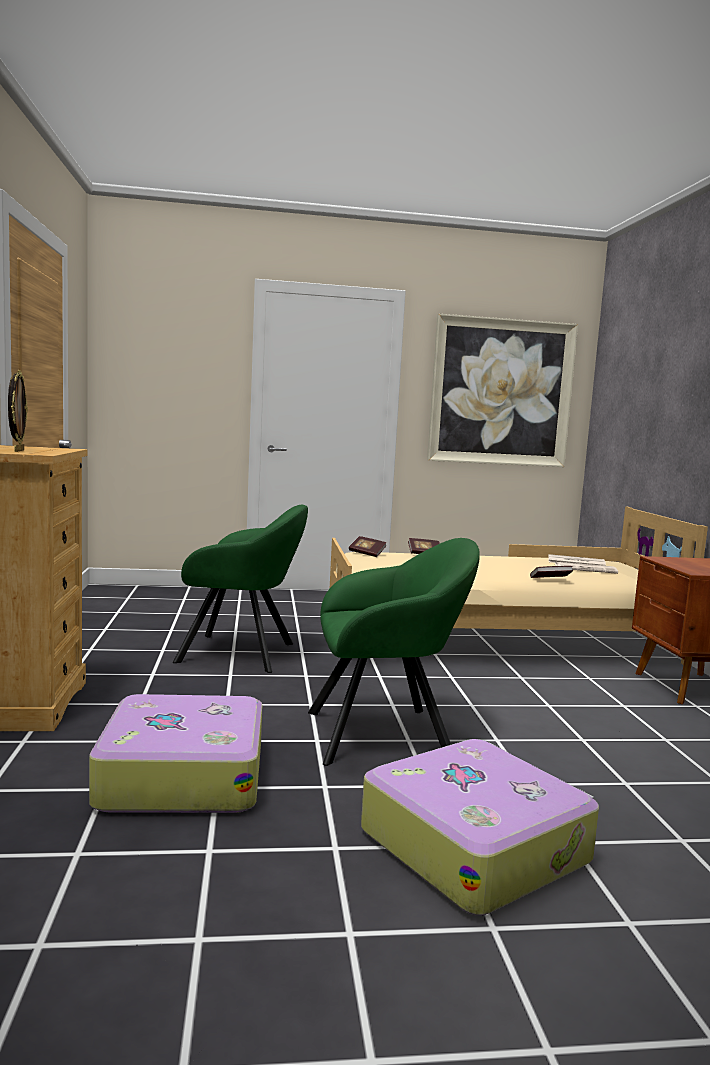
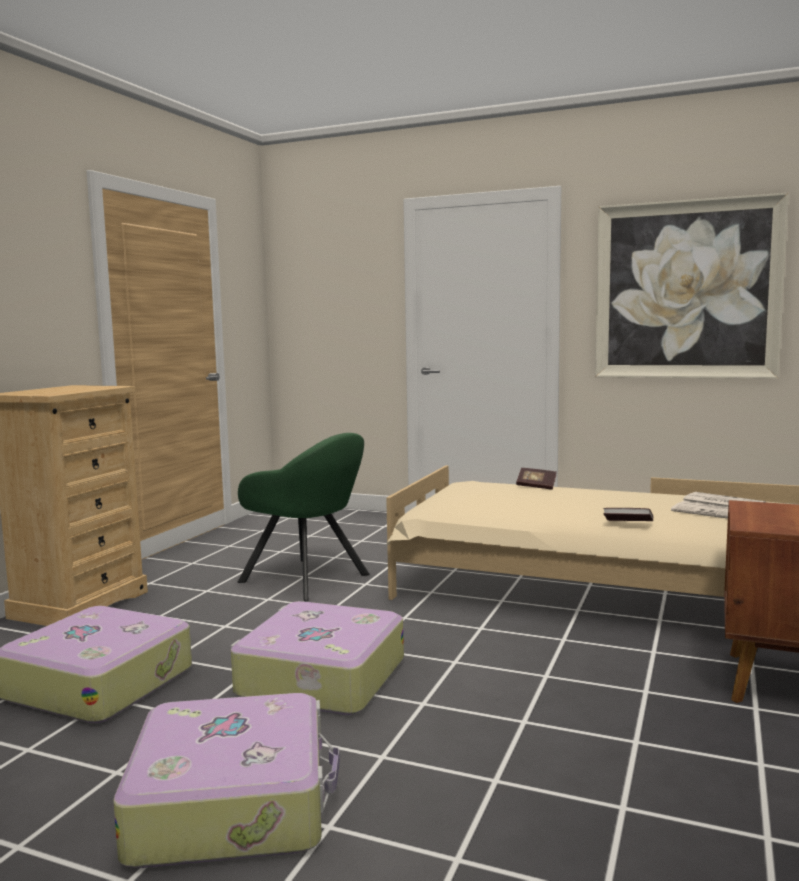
camera: 30 degrees right, 0 degrees up
(18, 450) = (49, 391): picture frame -> none
(367, 554) = (469, 484): book -> none
(387, 734) = (319, 678): green armchair -> suitcase

